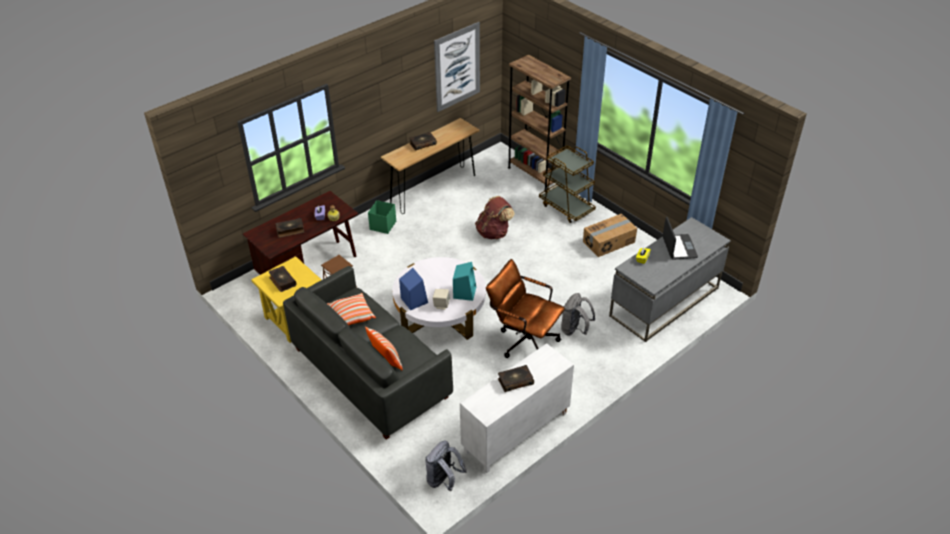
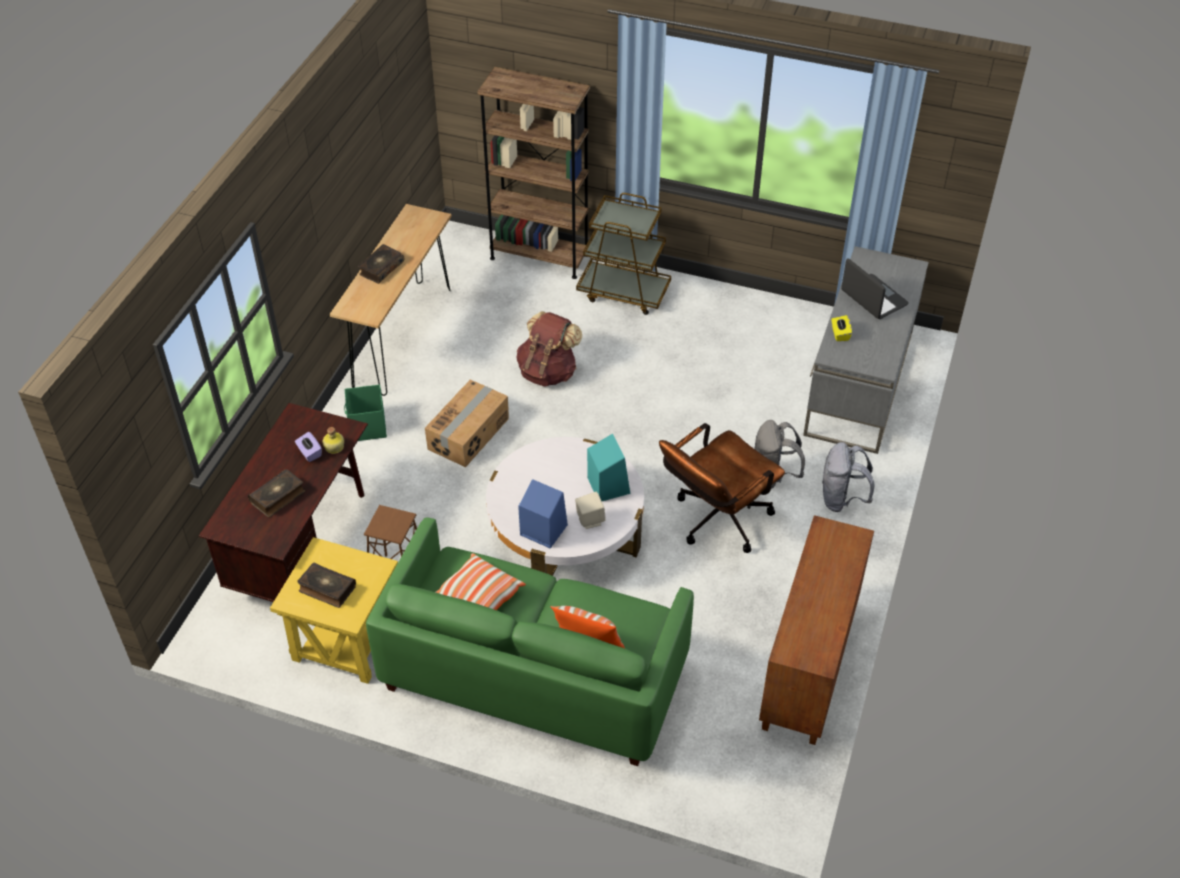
camera: 30 degrees left, 5 degrees up
(370, 373) = (533, 674): grey sofa -> green sofa
(443, 480) = (766, 786): grey backpack -> grey backpack (841, 499)
(457, 67) = (391, 121): picture -> none
(515, 381) = (818, 592): book -> none
(516, 433) = (809, 667): white cabinet -> brown cabinet
(523, 340) = (716, 522): brown office chair -> brown office chair turned 45 degrees counterclockwise
(609, 242) = (722, 324): cardboard box -> cardboard box (469, 434)

